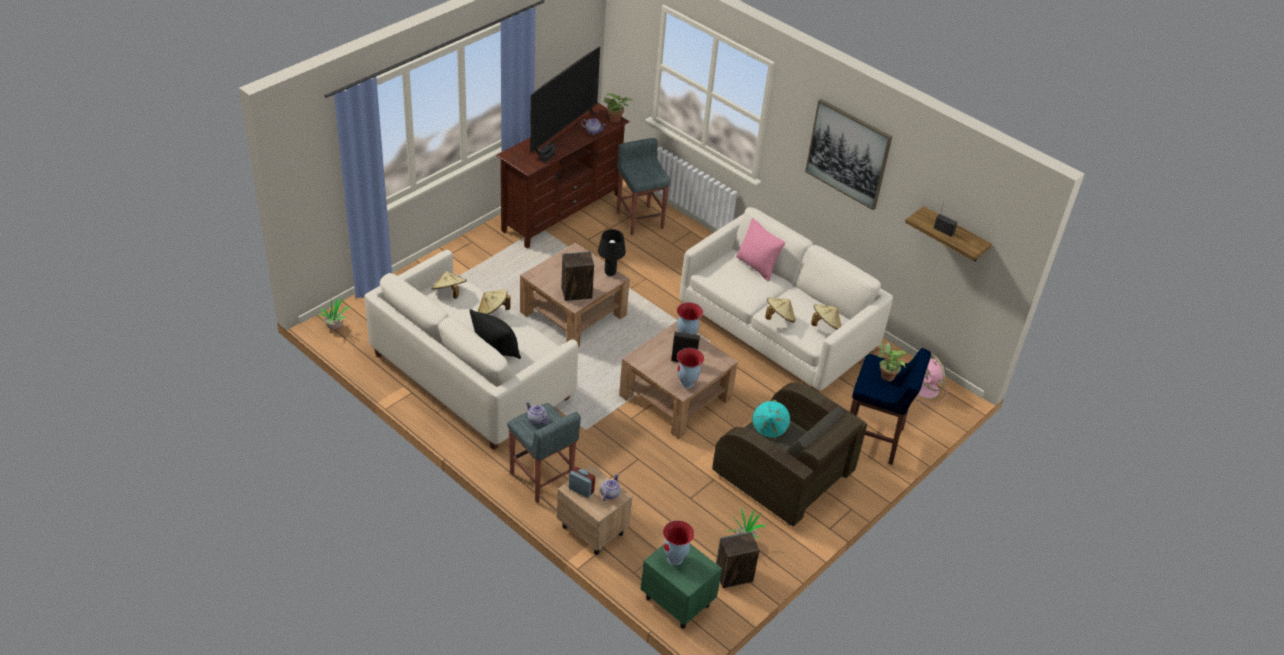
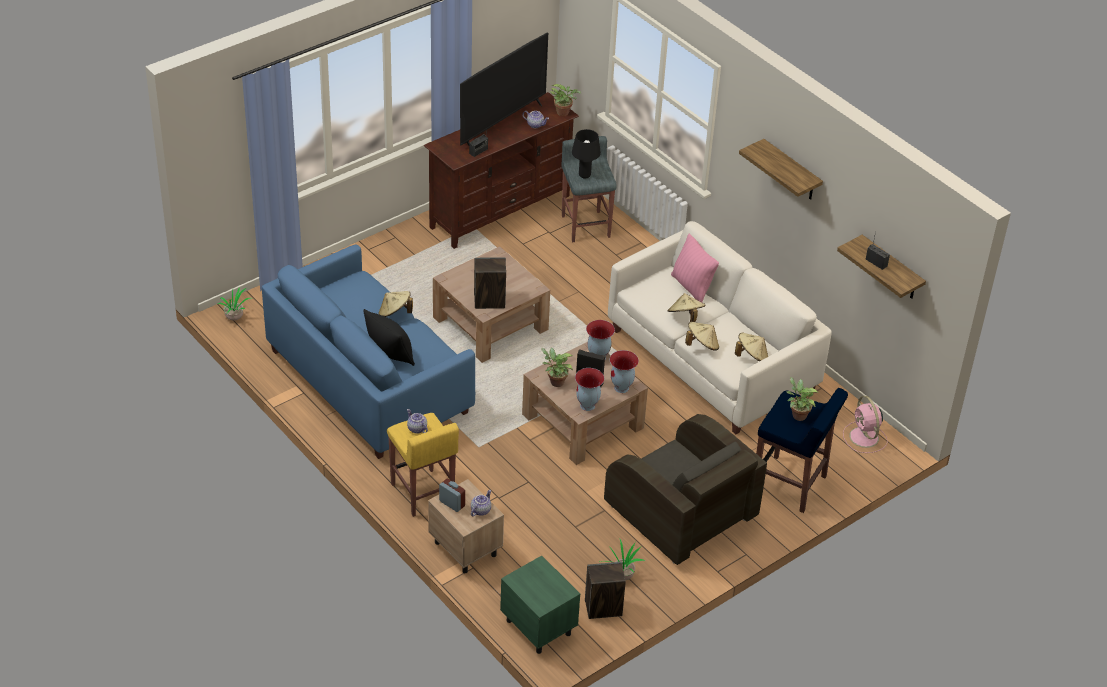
camera: 10 degrees right, 0 degrees up
(449, 293) = (352, 291): beige hat -> beige hat (685, 317)
(471, 376) = (368, 381): white sofa -> blue sofa
(541, 479) = (422, 493): grey stool -> yellow stool
(610, 273) = (530, 282): black table lamp -> black table lamp (584, 176)
(652, 363) = (555, 382): none -> potted plant
(675, 558) = (534, 579): vase -> vase (622, 388)
(769, 428) = (669, 460): turquoise hat -> none
(848, 154) = (791, 171): picture -> shelf

